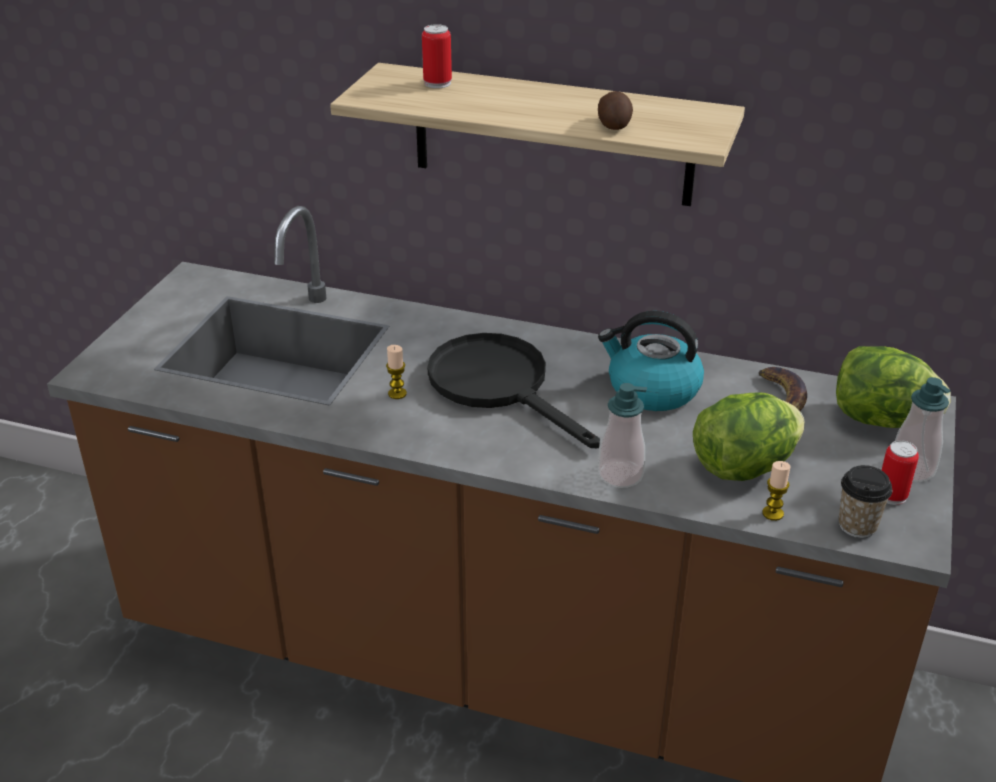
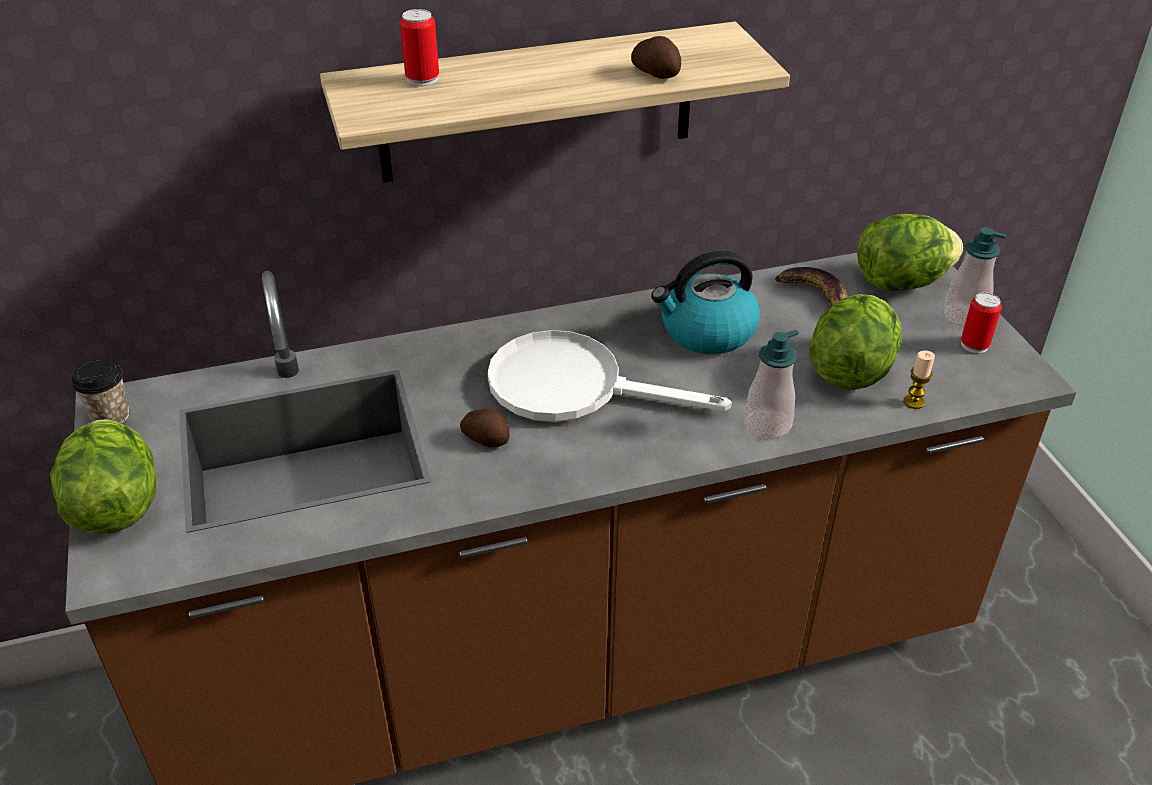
camera: 35 degrees left, 5 degrees up
(132, 337) = (116, 506): none -> lettuce
(397, 393) = (486, 438): candle -> potato
(499, 386) = (574, 387): black frying pan -> white frying pan
(857, 525) = (979, 382): cup -> cup (111, 417)

